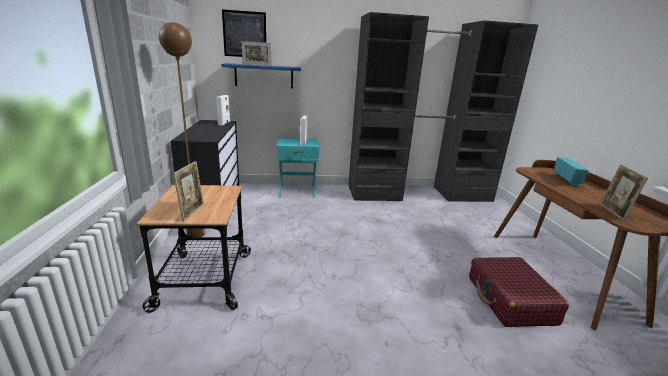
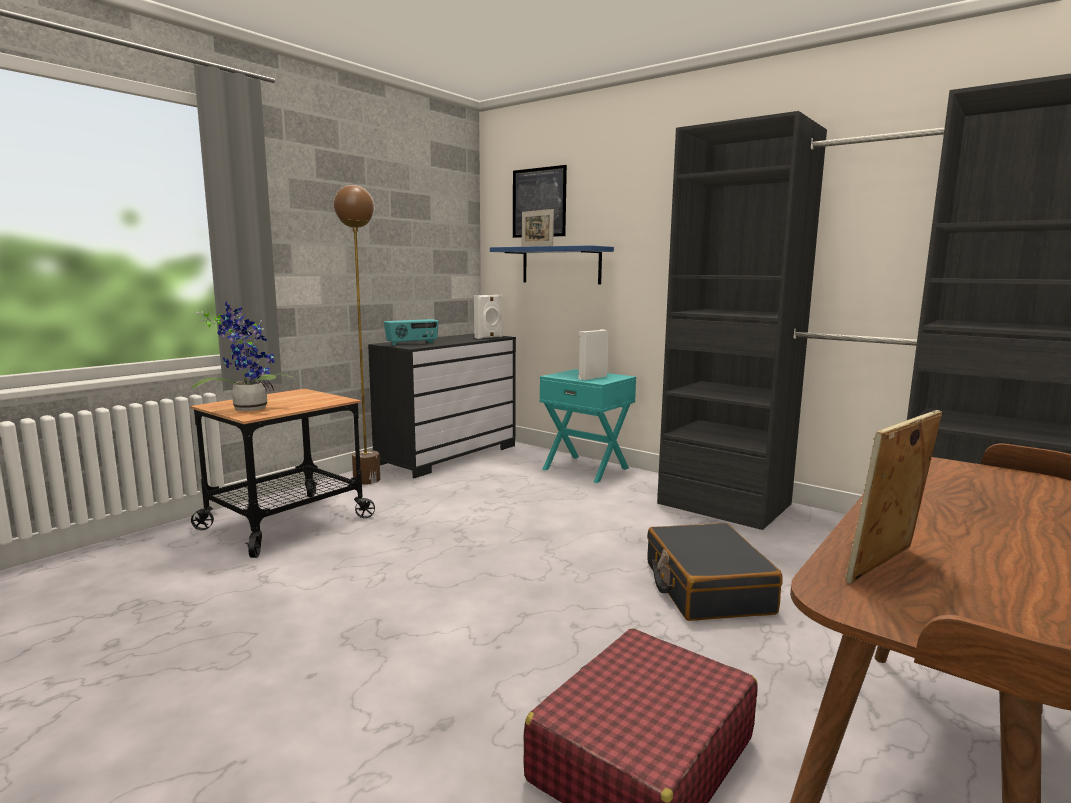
camera: 45 degrees right, 10 degrees down
(192, 212) = (248, 408): picture frame -> potted plant
(427, 232) = (706, 588): none -> black suitcase
(566, 180) = (1004, 499): radio -> radio (412, 344)

